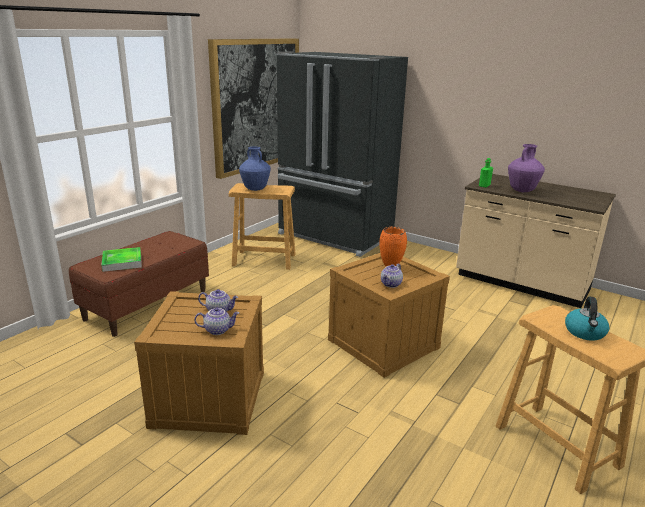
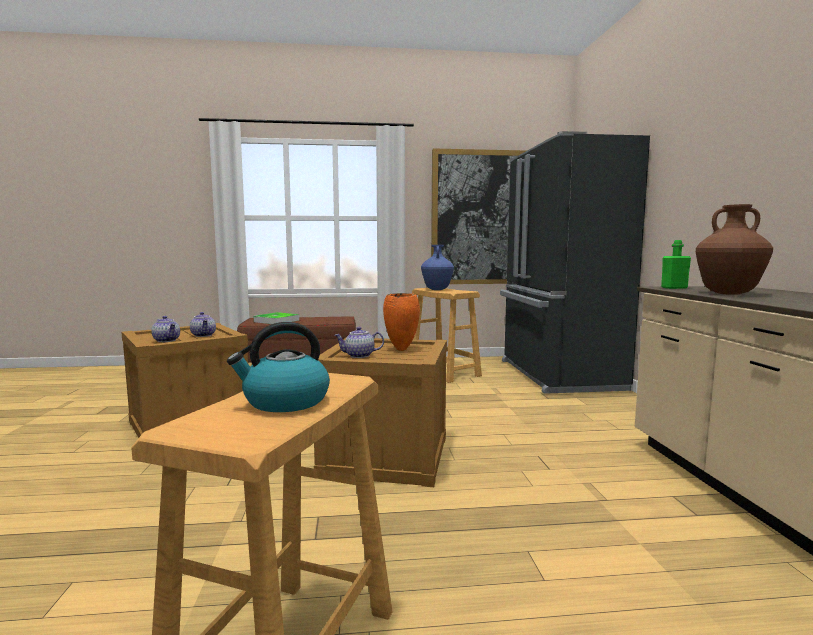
camera: 50 degrees right, 15 degrees down
(522, 191) = (728, 293): purple vase -> brown vase

